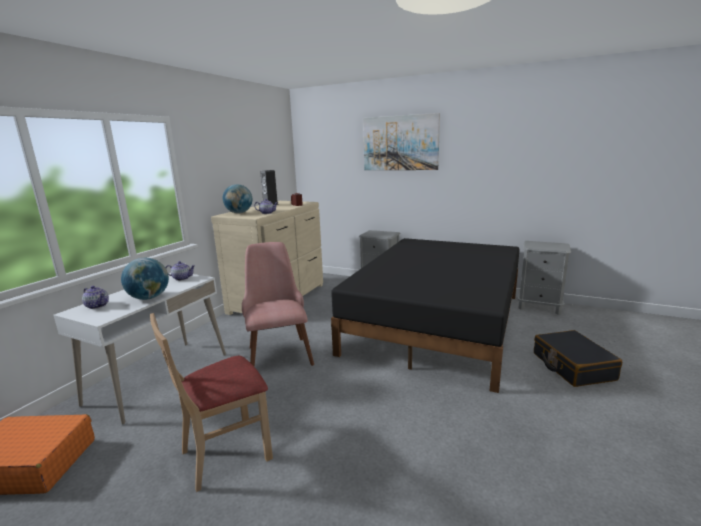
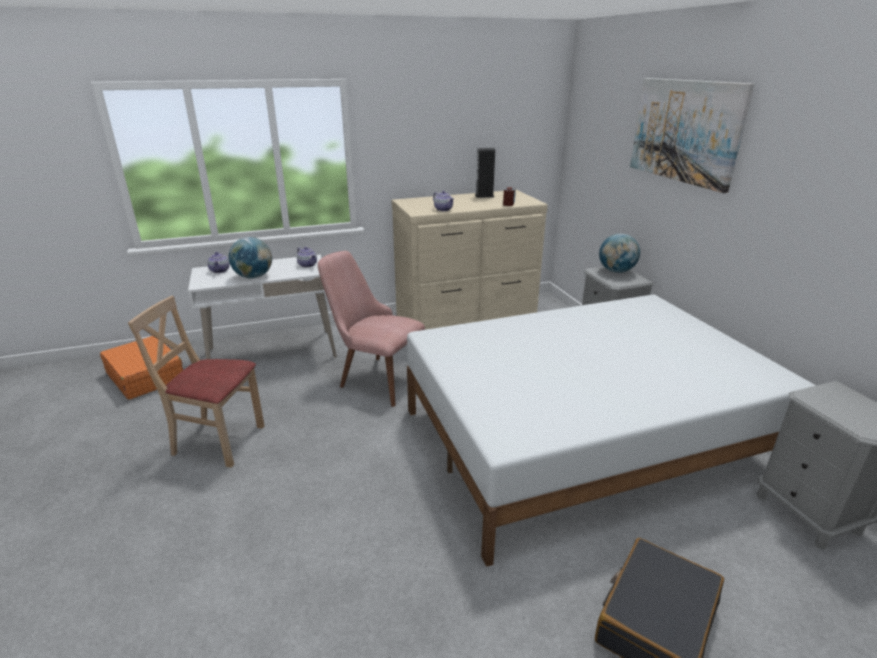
camera: 45 degrees right, 10 degrees up
(239, 213) = (423, 201): globe -> globe (616, 271)
(278, 351) = (375, 377): pink chair -> pink chair turned 90 degrees counterclockwise
(437, 323) = (583, 440): black bed -> white bed

